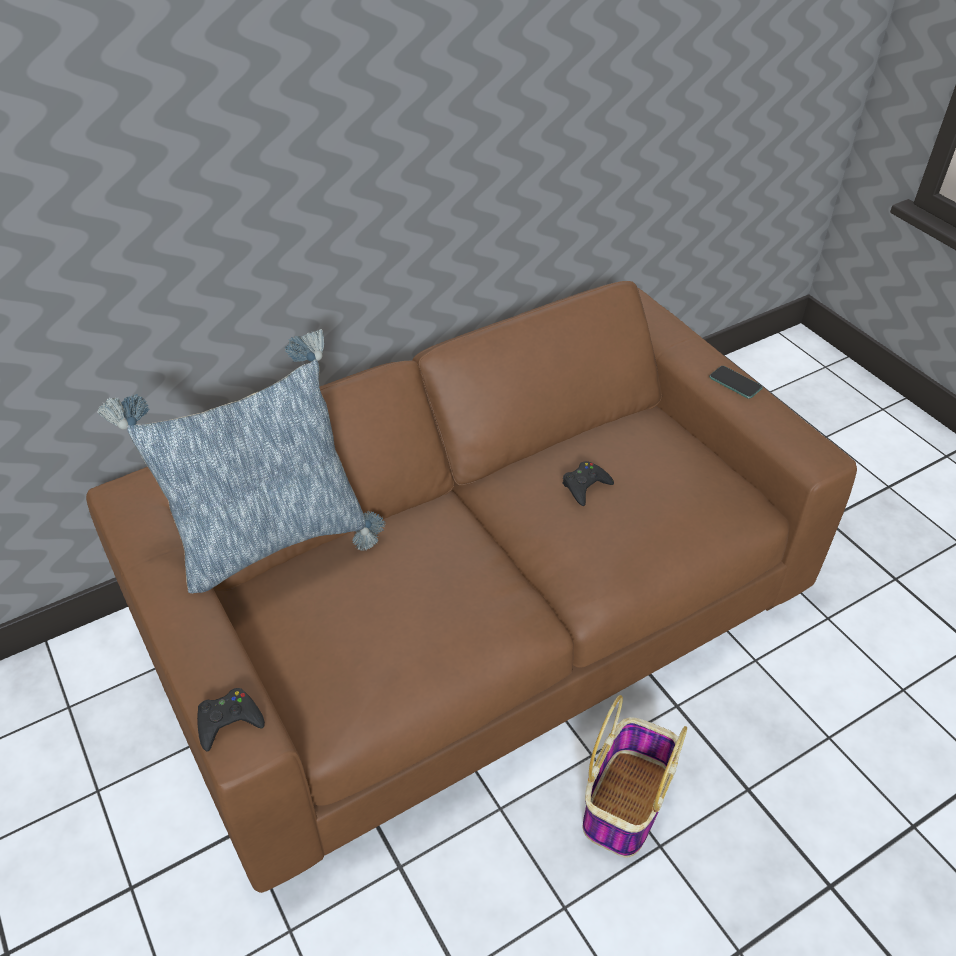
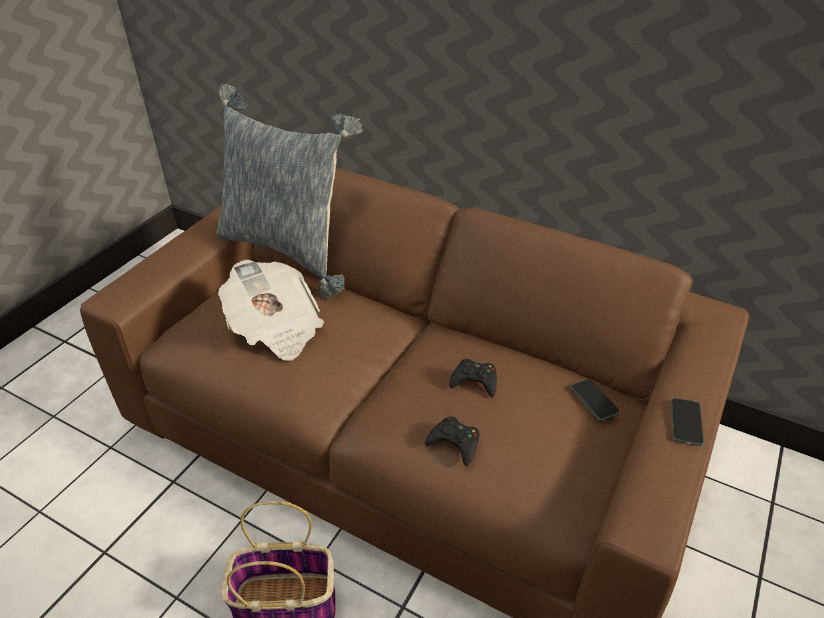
camera: 60 degrees right, 5 degrees down
(229, 721) = (125, 287): black game controller -> black game controller (455, 443)
(395, 607) = (275, 329): none -> newspaper
(651, 427) = (594, 400): none -> phone

